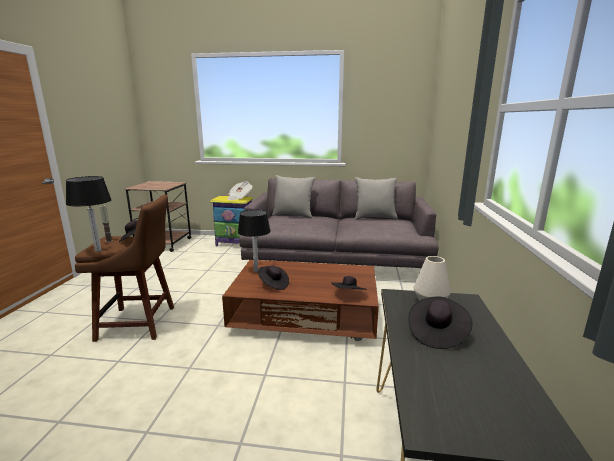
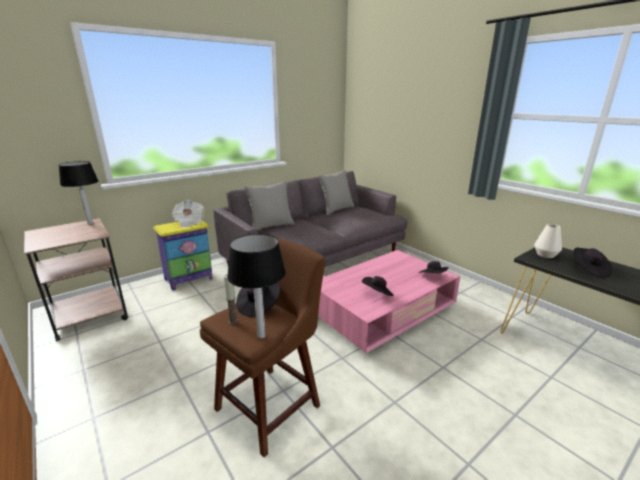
camera: 45 degrees left, 5 degrees up
(256, 271) = (338, 290): table lamp -> table lamp (90, 223)
(305, 316) = (382, 312): brown coffee table -> pink coffee table

